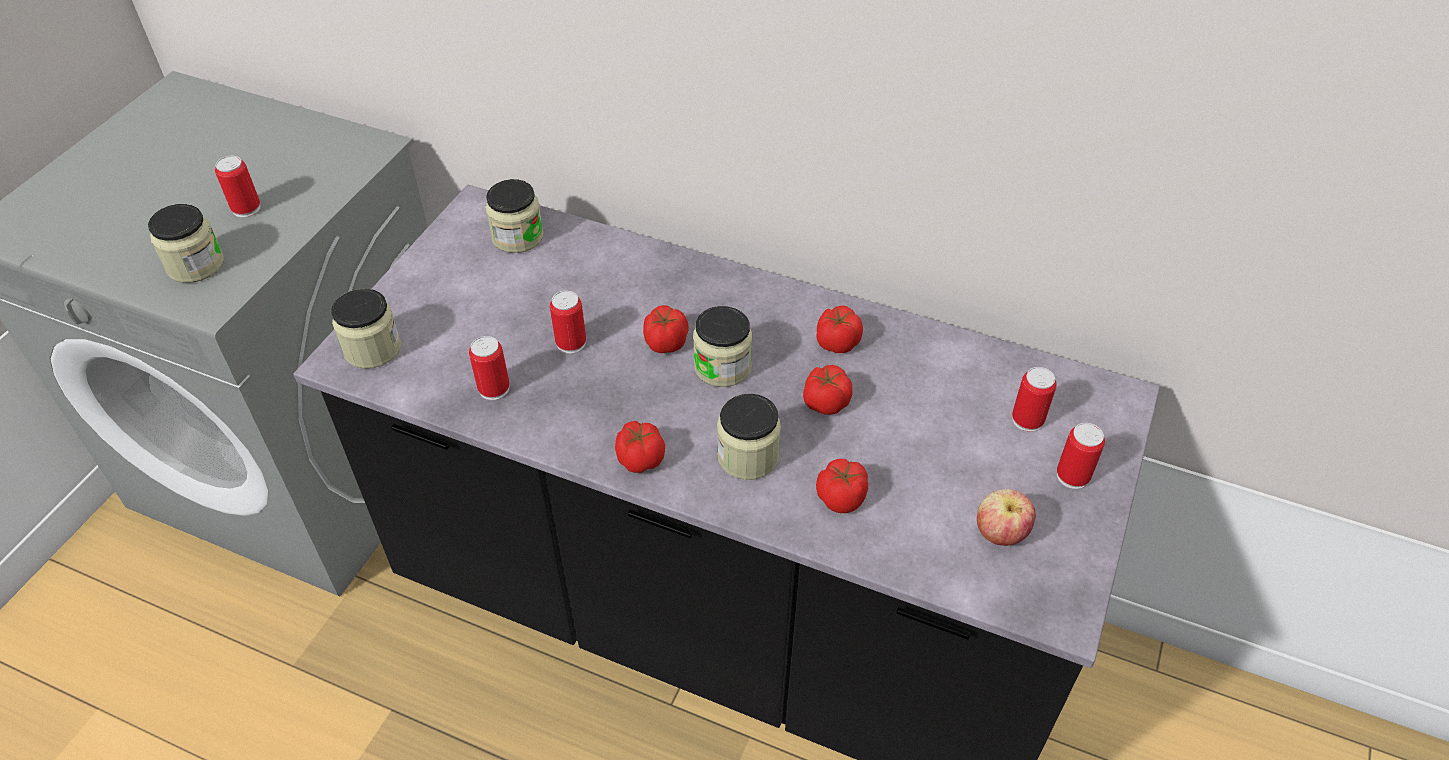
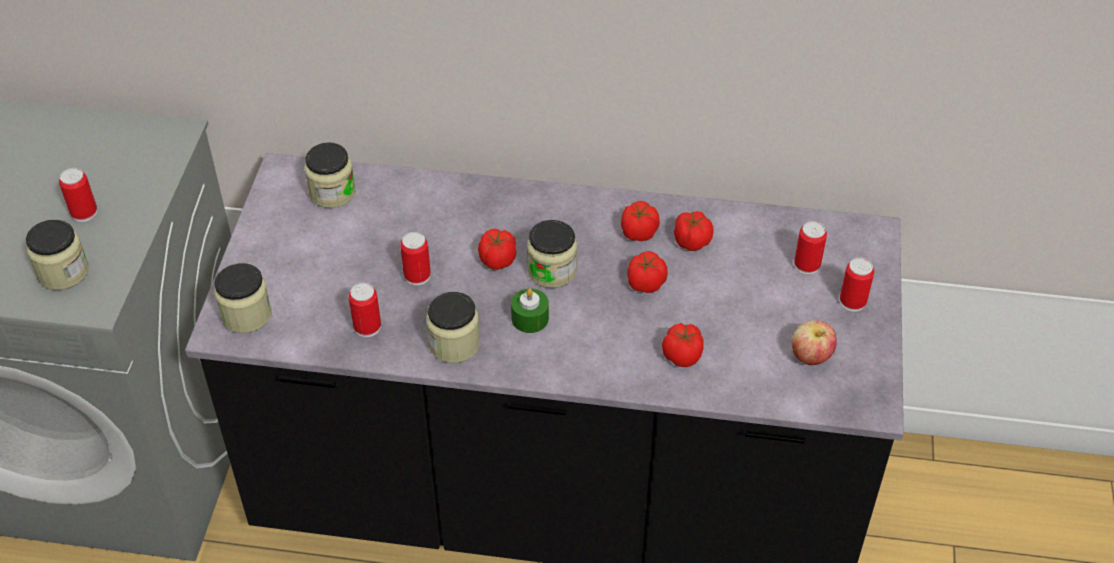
camera: 15 degrees left, 0 degrees up
(640, 458) = (512, 358): tomato -> tomato (691, 241)
(677, 416) = (530, 318): none -> green candle
(748, 456) = (598, 339): jar -> jar (454, 344)

